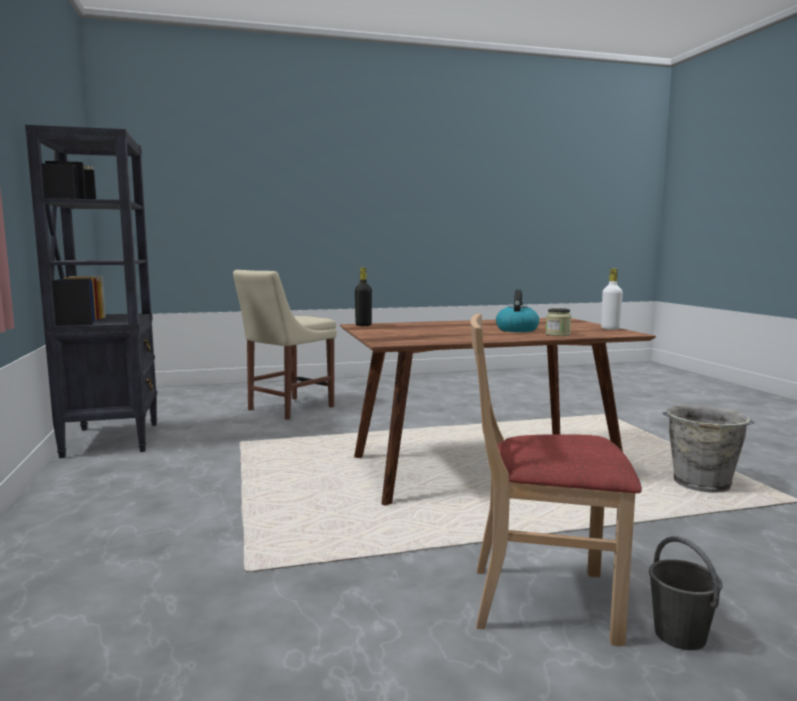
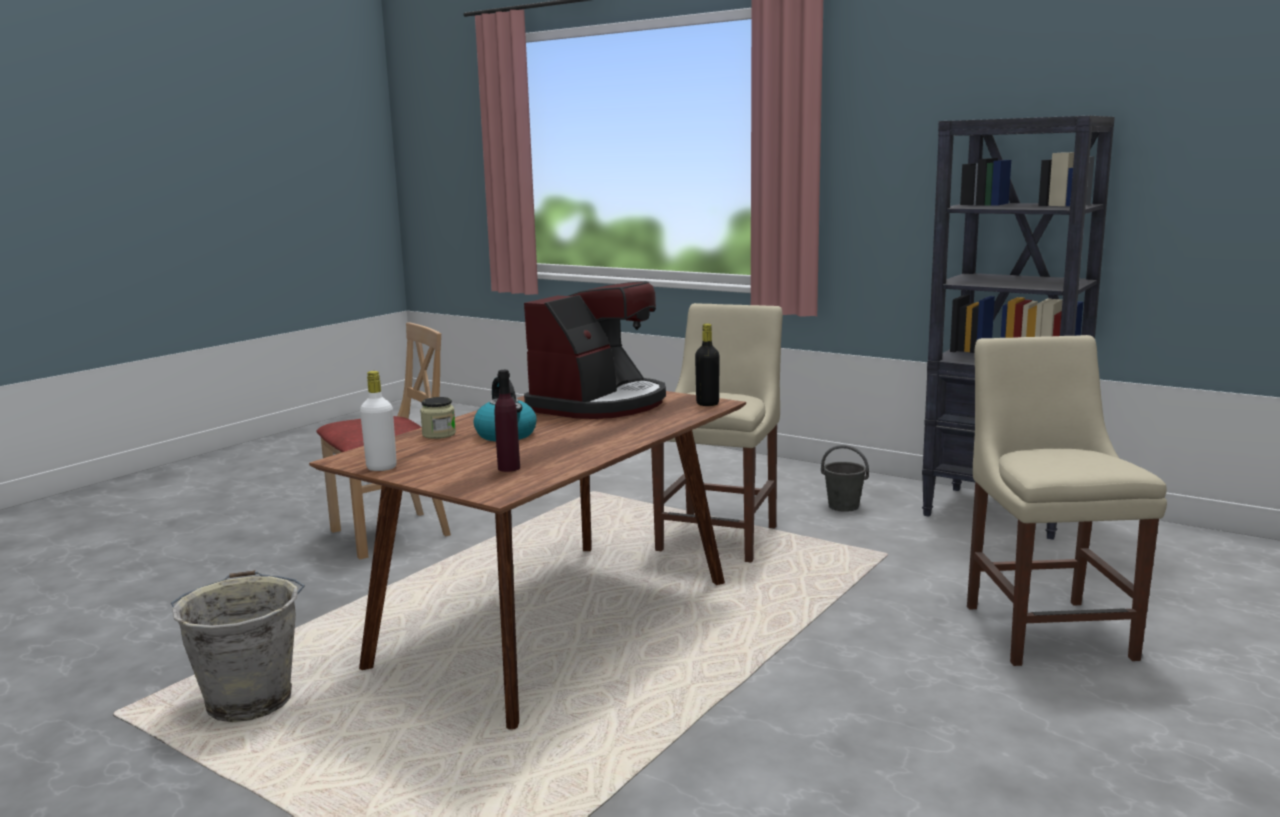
camera: 140 degrees right, 5 degrees up
(280, 481) = (720, 536): none -> beige chair
(419, 333) = (600, 404): none -> coffee machine
(542, 322) = (509, 468): none -> purple bottle
(679, 635) = (297, 544): grey bucket -> grey bucket (844, 506)

